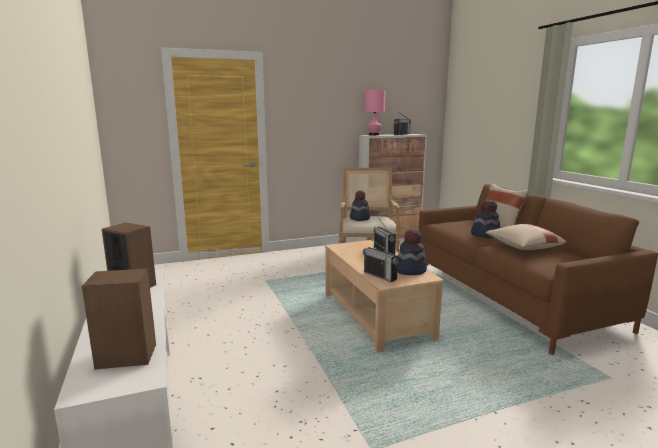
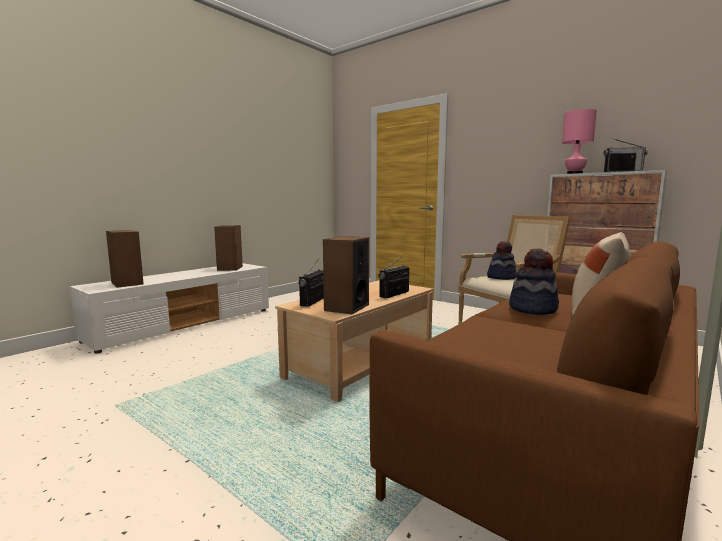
camera: 60 degrees right, 5 degrees down
(410, 270) = (346, 307): hat -> speaker
(523, 247) = (510, 330): beige pillow -> none

